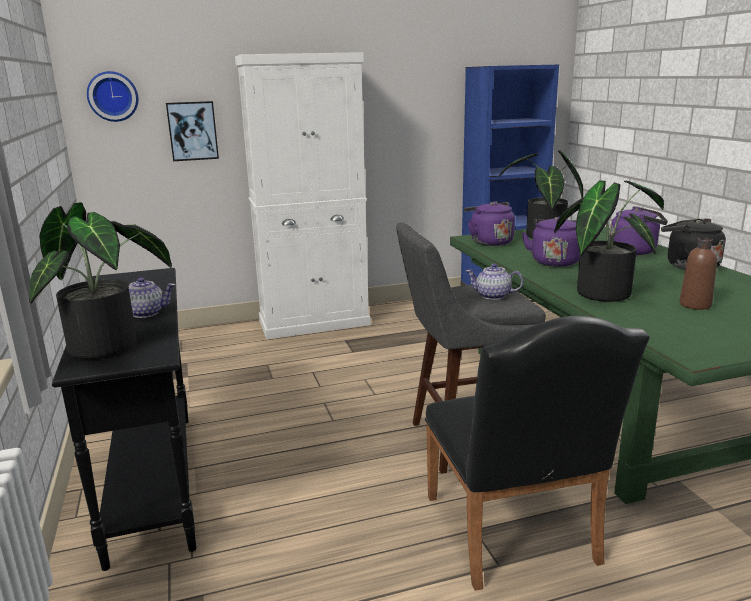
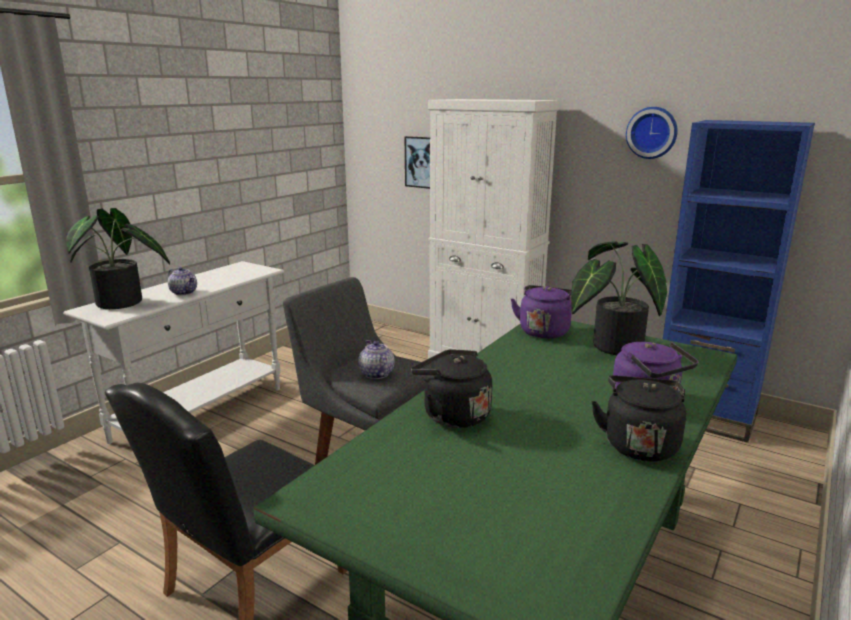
camera: 50 degrees right, 0 degrees up
(113, 96) = (373, 128): wall clock -> wall clock (652, 132)
(153, 482) = (201, 414): black console table -> white console table
(554, 261) = (526, 372): purple kettle -> none
(601, 291) = (452, 415): potted plant -> black kettle
(695, 305) = (474, 474): brown bottle -> none

